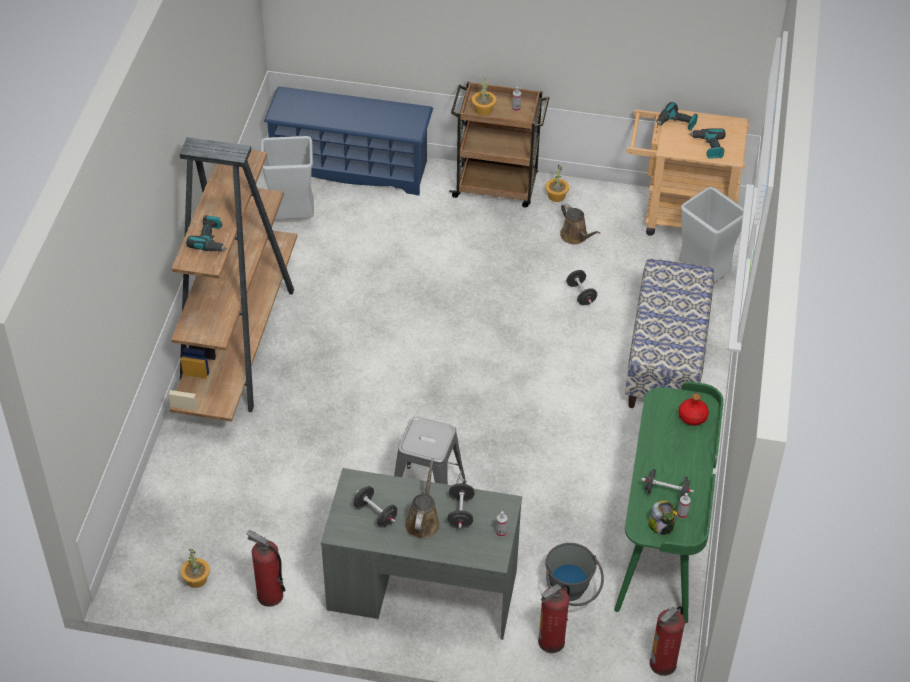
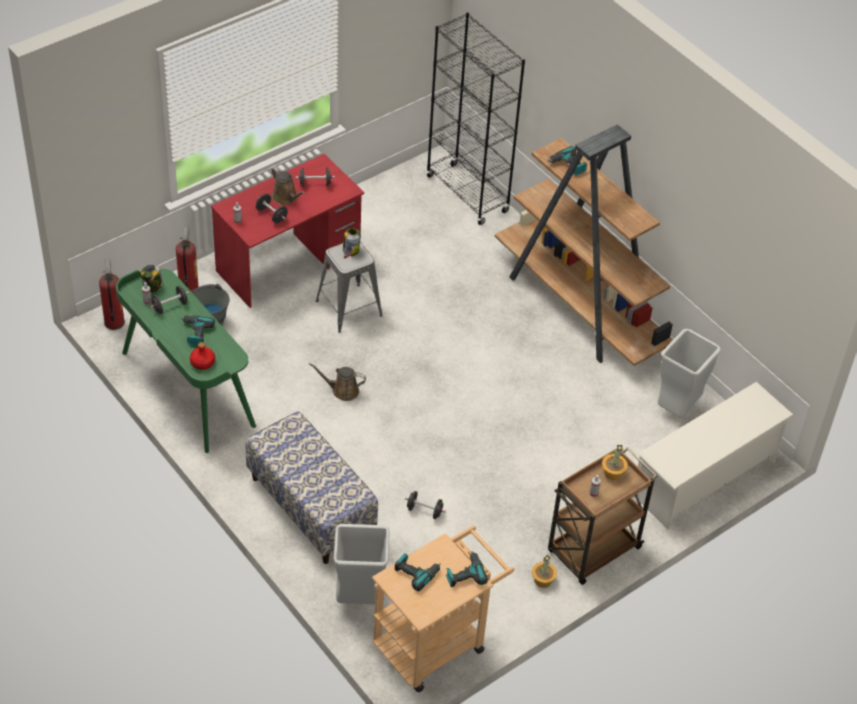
camera: 130 degrees right, 0 degrees up
(160, 522) = (467, 194): none -> black bookcase
(196, 579) = (409, 185): potted plant -> none
(269, 595) = (363, 204): fire extinguisher -> none
(351, 168) = (704, 478): blue shoe rack -> white shoe rack
(419, 442) = (351, 249): none -> jar
(422, 590) = (288, 262): grey desk -> red desk
(575, 236) = (486, 556): brown watering can -> brown watering can (342, 390)
(670, 448) = (195, 333): none -> power drill

